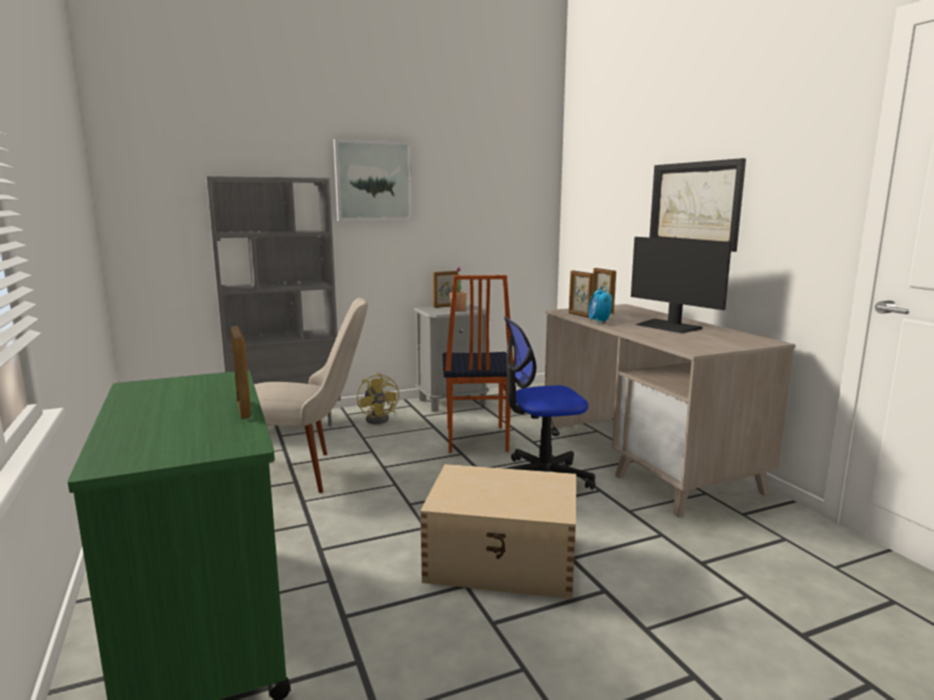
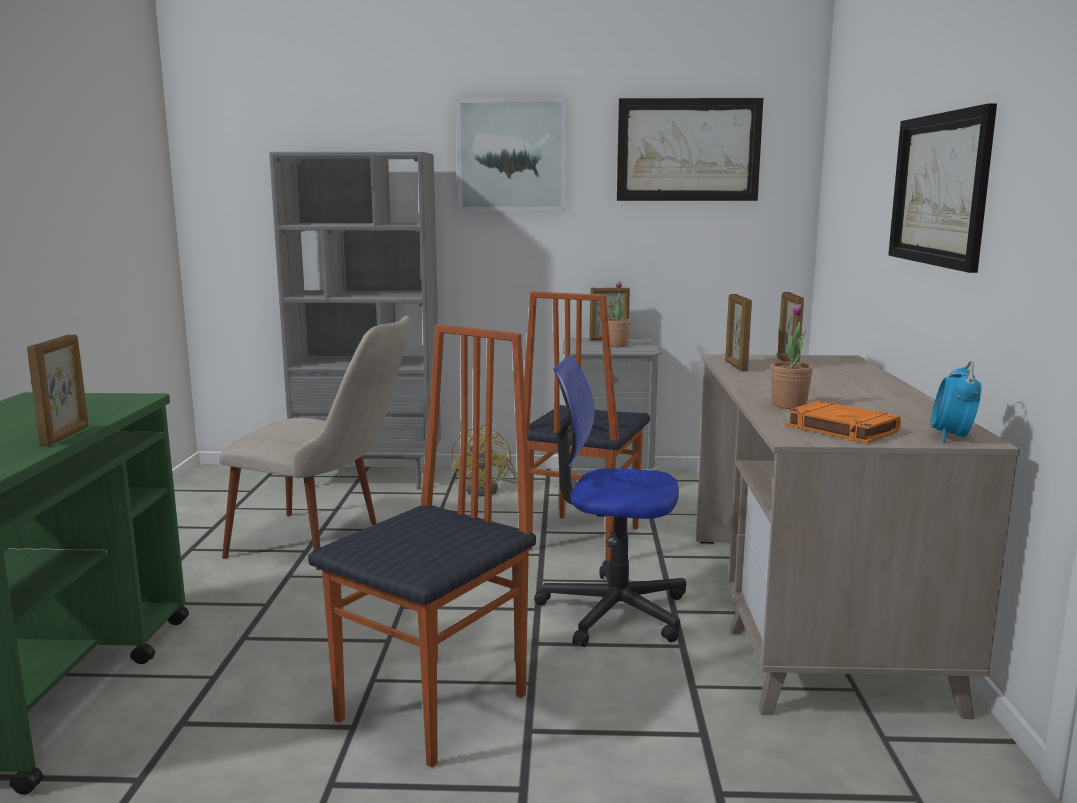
camera: 25 degrees right, 0 degrees up
(486, 179) = (688, 150): none -> picture
(503, 559) = (436, 707): beige storage box -> chair
(598, 322) = (742, 378): alarm clock -> alarm clock (951, 437)
(654, 334) = (789, 405): none -> potted plant
(669, 326) = (845, 396): monitor -> none
(704, 343) = (840, 429): none -> orange book

